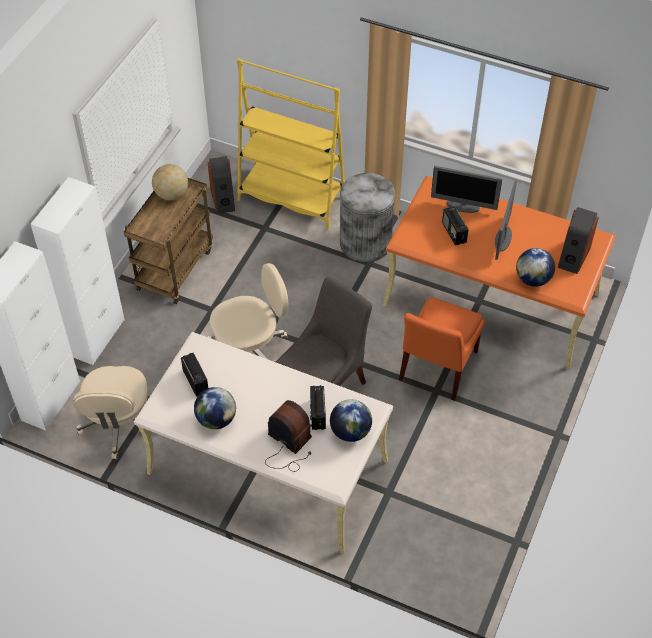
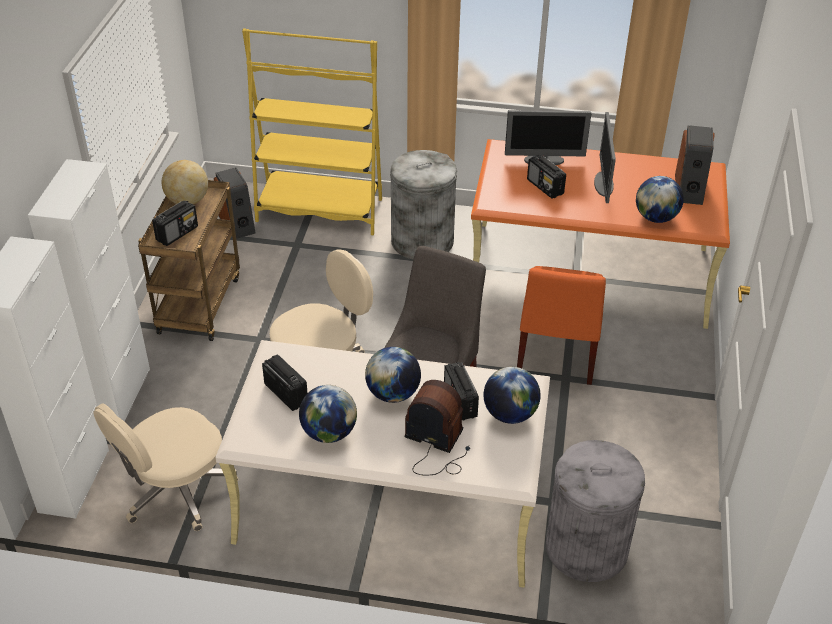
camera: 15 degrees left, 10 degrees down
(119, 424) = (176, 491): beige office chair -> beige office chair turned 60 degrees clockwise
(156, 223) = (177, 233): none -> radio
(271, 397) = (393, 393): none -> globe
(399, 533) = (586, 547): none -> grey trash can

